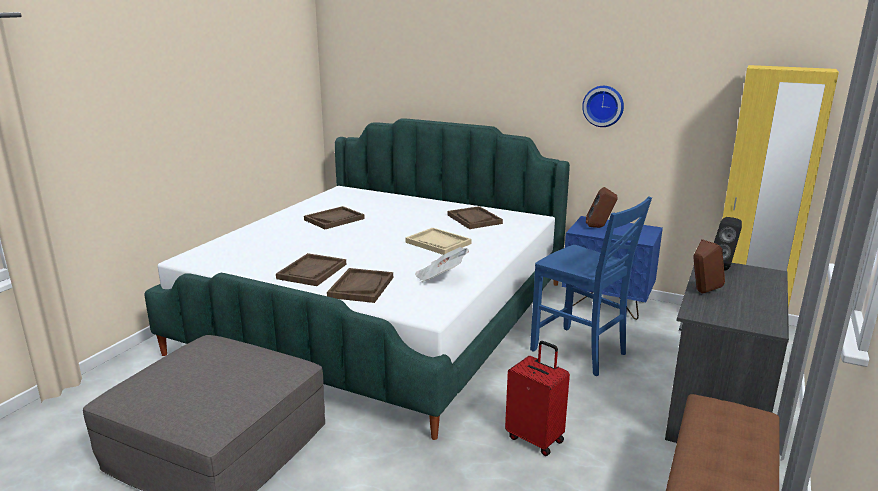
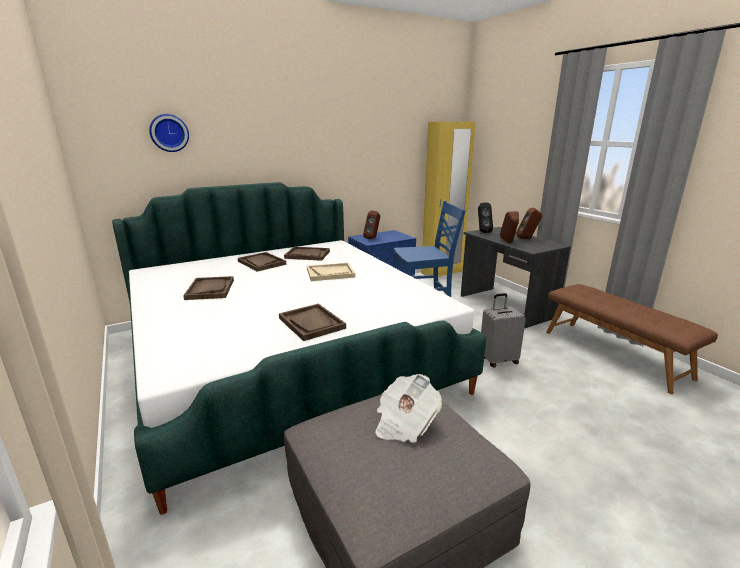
camera: 55 degrees left, 0 degrees up
(361, 287) = (372, 314): brown tray -> brown tray (261, 263)
(440, 277) = (392, 288): newspaper -> newspaper (404, 423)
(535, 438) = (498, 360): red suitcase -> grey suitcase
(603, 106) = (353, 155): wall clock -> wall clock (169, 133)
(758, 301) = (527, 238): none -> brown speaker

